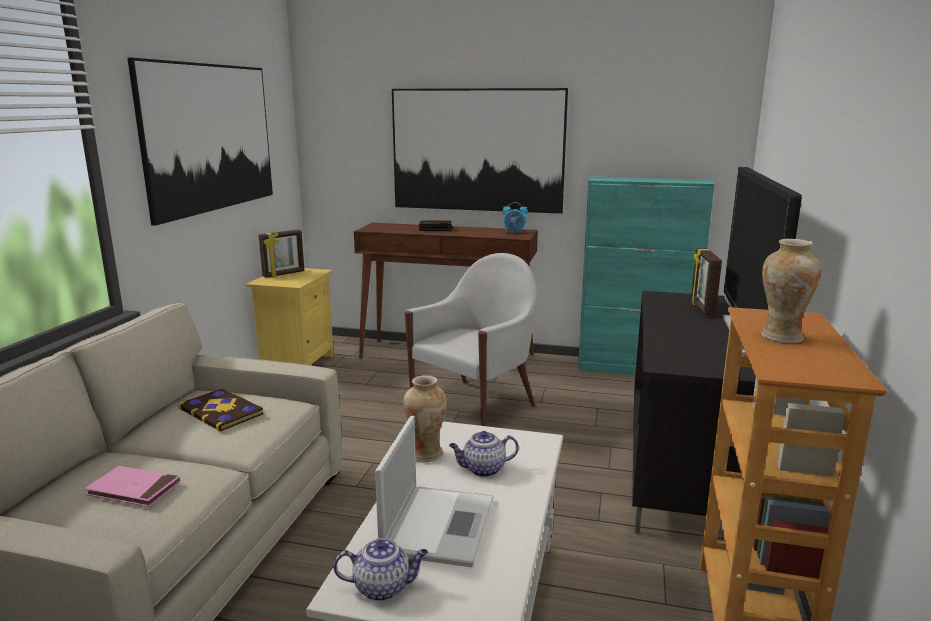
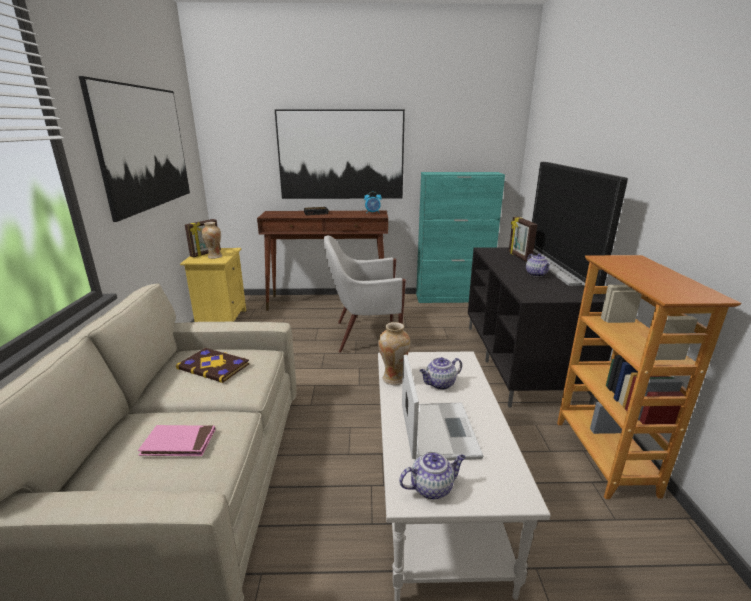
camera: 15 degrees left, 5 degrees up
(475, 406) = (365, 335): white armchair -> white armchair turned 120 degrees counterclockwise
(705, 336) = (536, 274): none -> teapot
(781, 337) = (641, 273): vase -> vase (214, 256)

